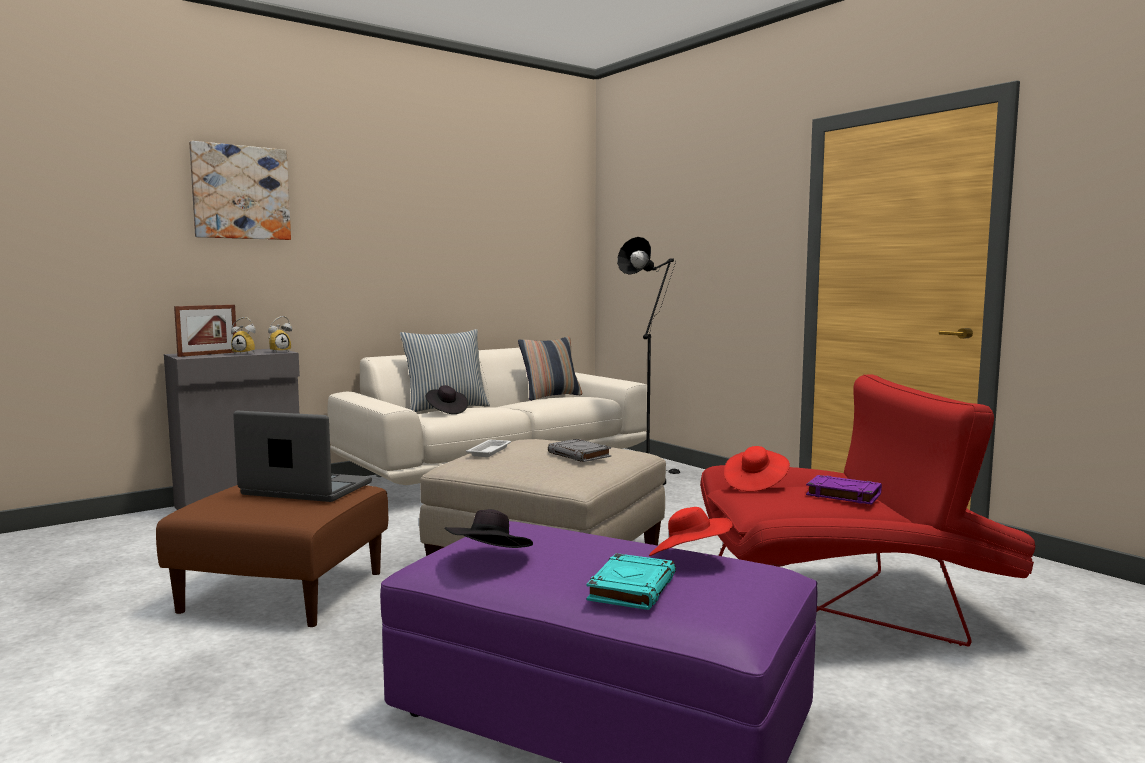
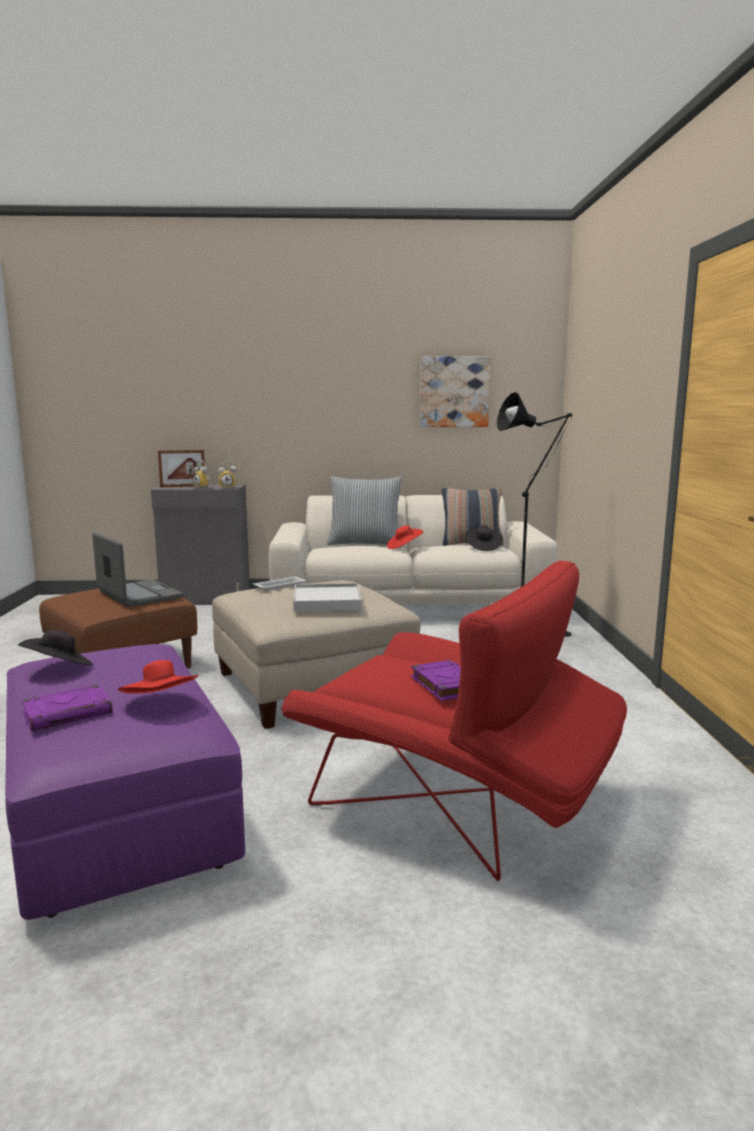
camera: 35 degrees right, 5 degrees up
(241, 192) = (218, 362): picture -> picture (454, 392)
(446, 411) = (341, 547): black hat -> black hat (483, 547)
(580, 455) = (327, 601): grey book -> white tray
(632, 588) = (68, 713): turquoise book -> purple book
(755, 484) = (401, 657): red hat -> red hat (404, 547)

